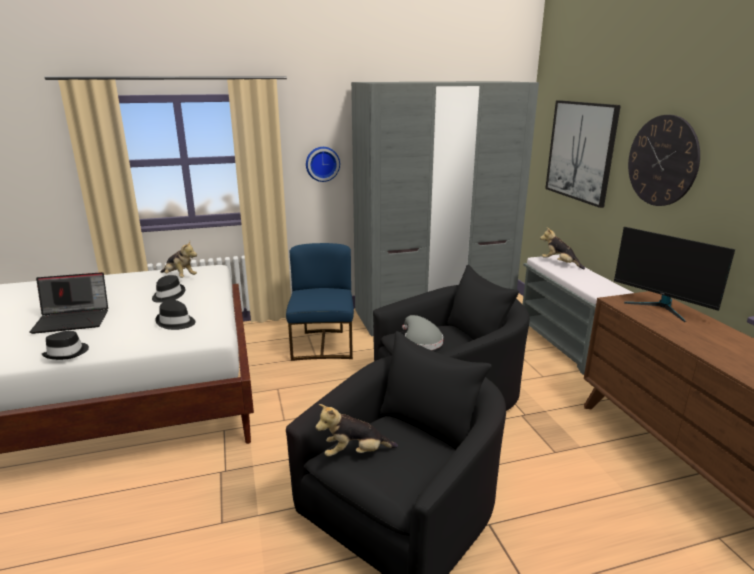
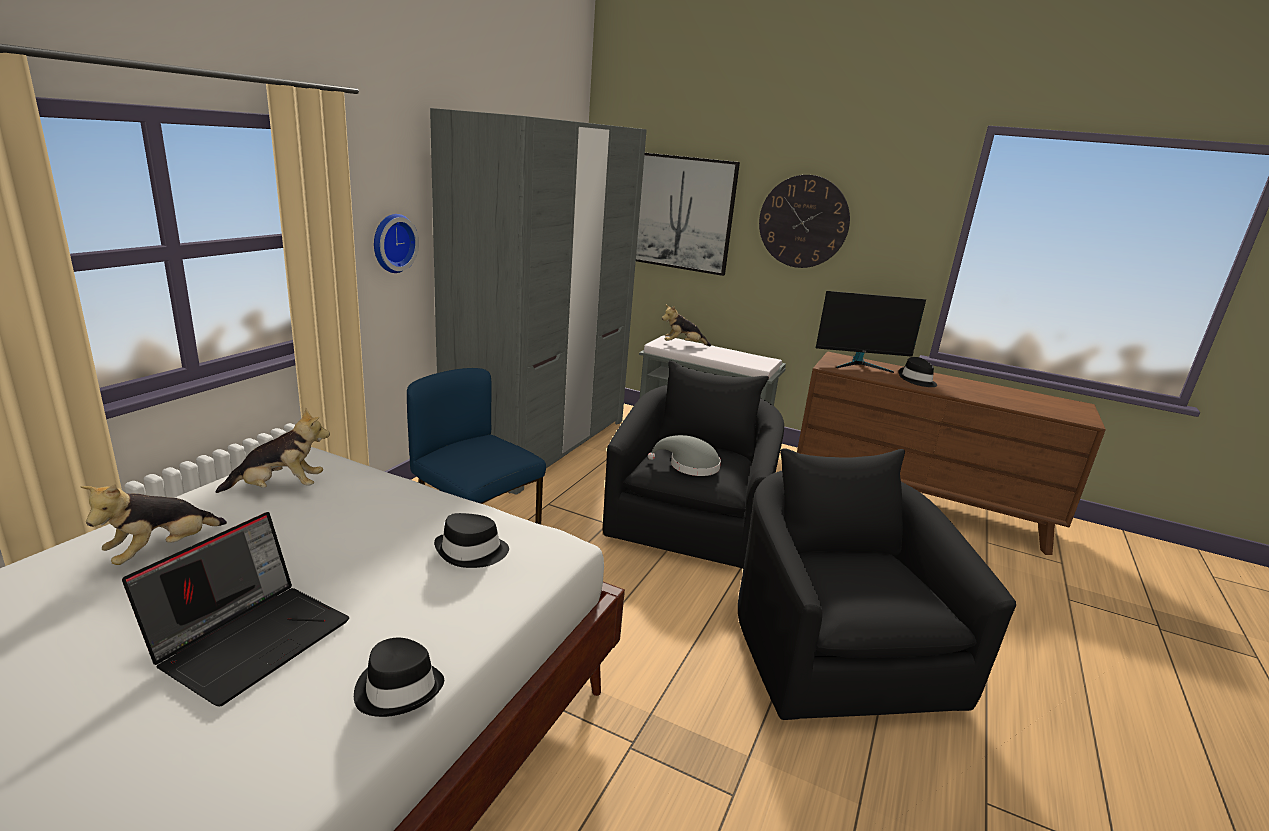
camera: 50 degrees left, 0 degrees up
(168, 295) = (337, 522): black hat -> black hat (917, 380)
(355, 453) = (858, 600): plush toy -> plush toy (162, 551)

